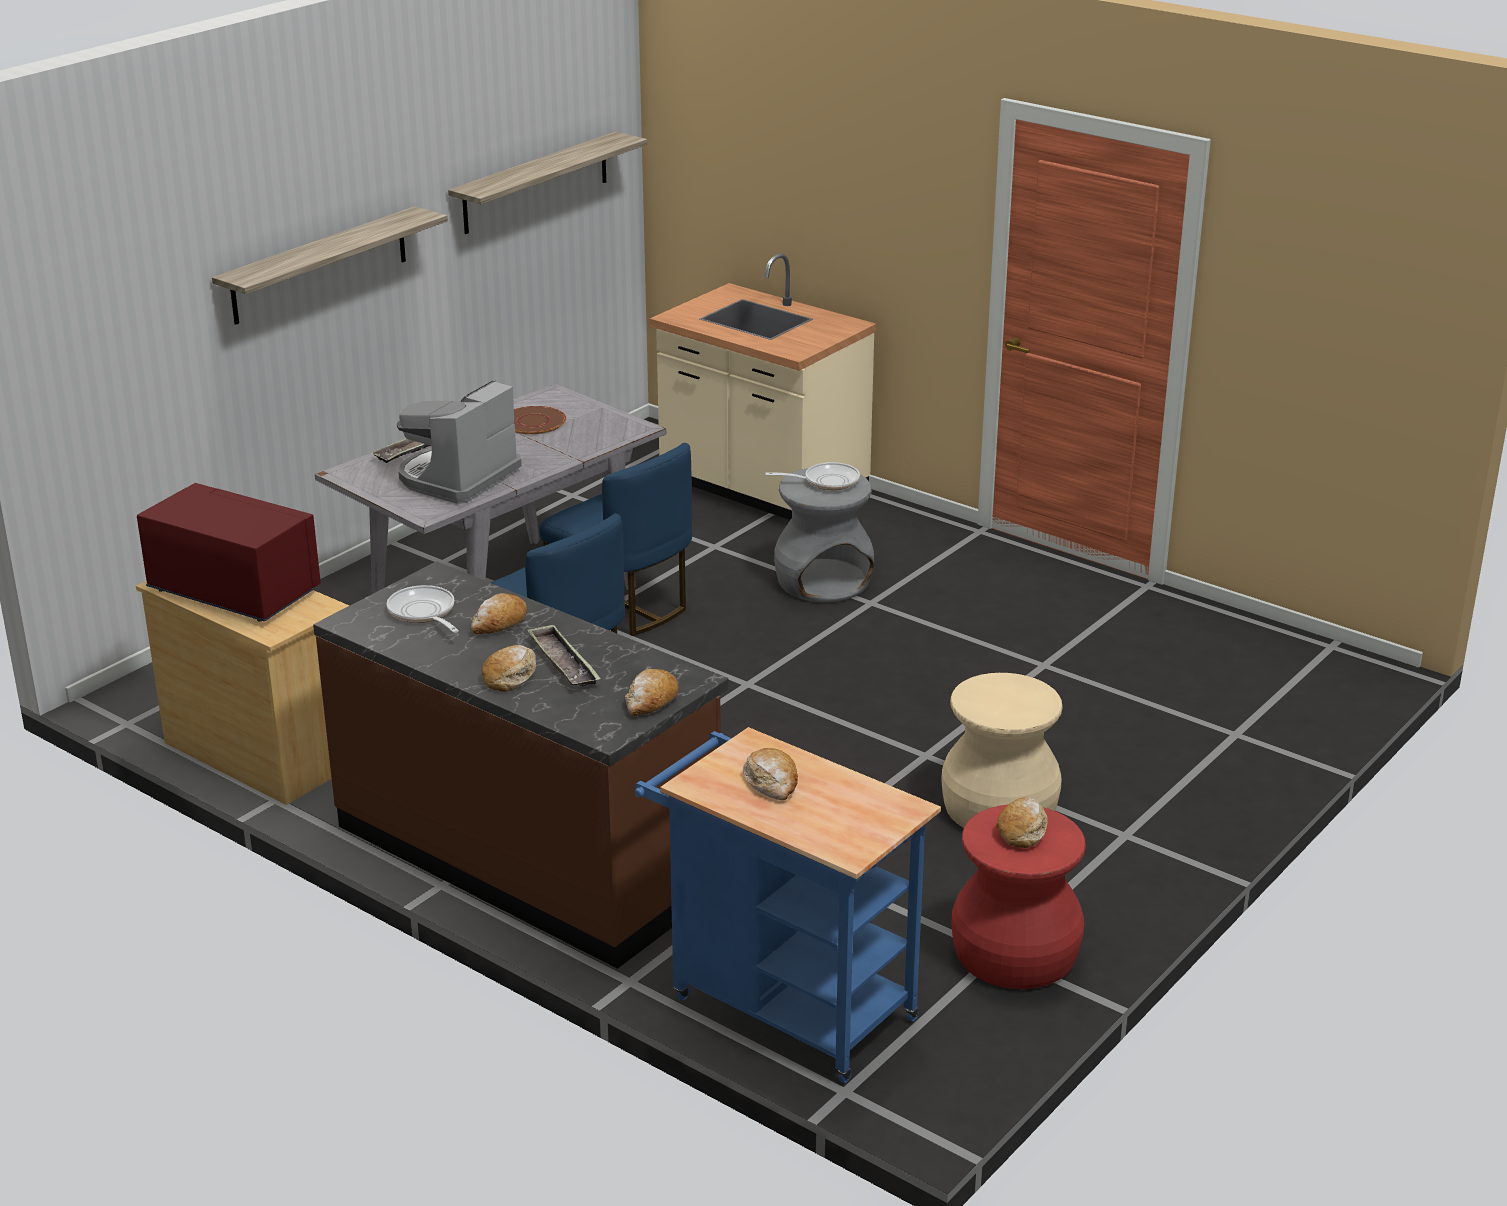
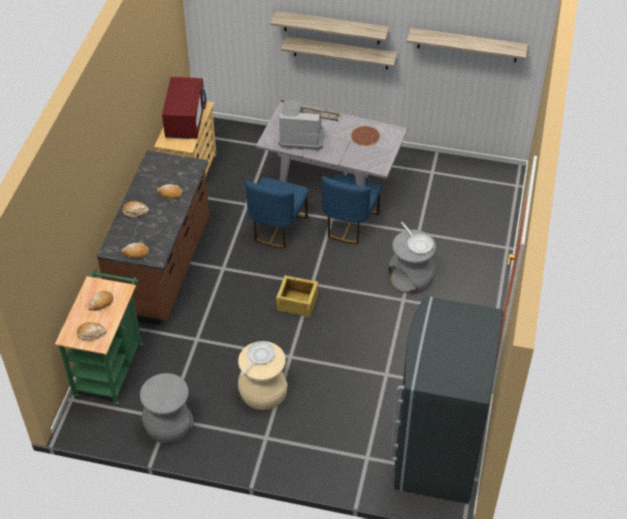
camera: 65 degrees right, 20 degrees up
(343, 324) = (341, 53): none -> shelf
(423, 613) = (167, 173): frying pan -> frying pan (259, 356)
(563, 662) = (151, 221): tray -> none
(762, 490) = (481, 229): beige counter -> none
(781, 1003) = (111, 366): blue cart -> green cart
(785, 712) = (297, 303): none -> crate
(1014, 954) = (168, 424): red stool -> grey stool
(1022, 830) = (168, 390): bread -> bread (91, 333)
(1256, 662) = (436, 451): none -> grey fridge

